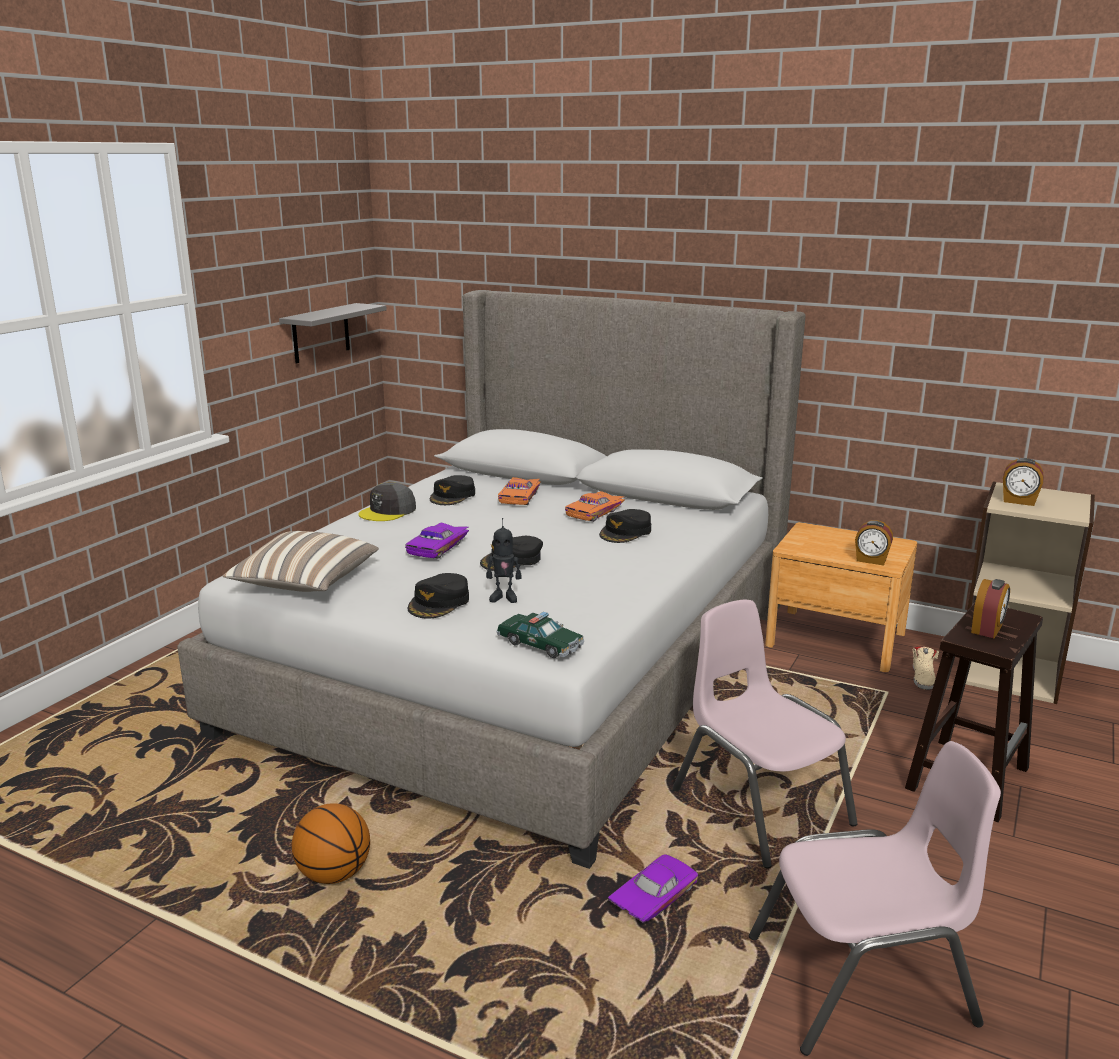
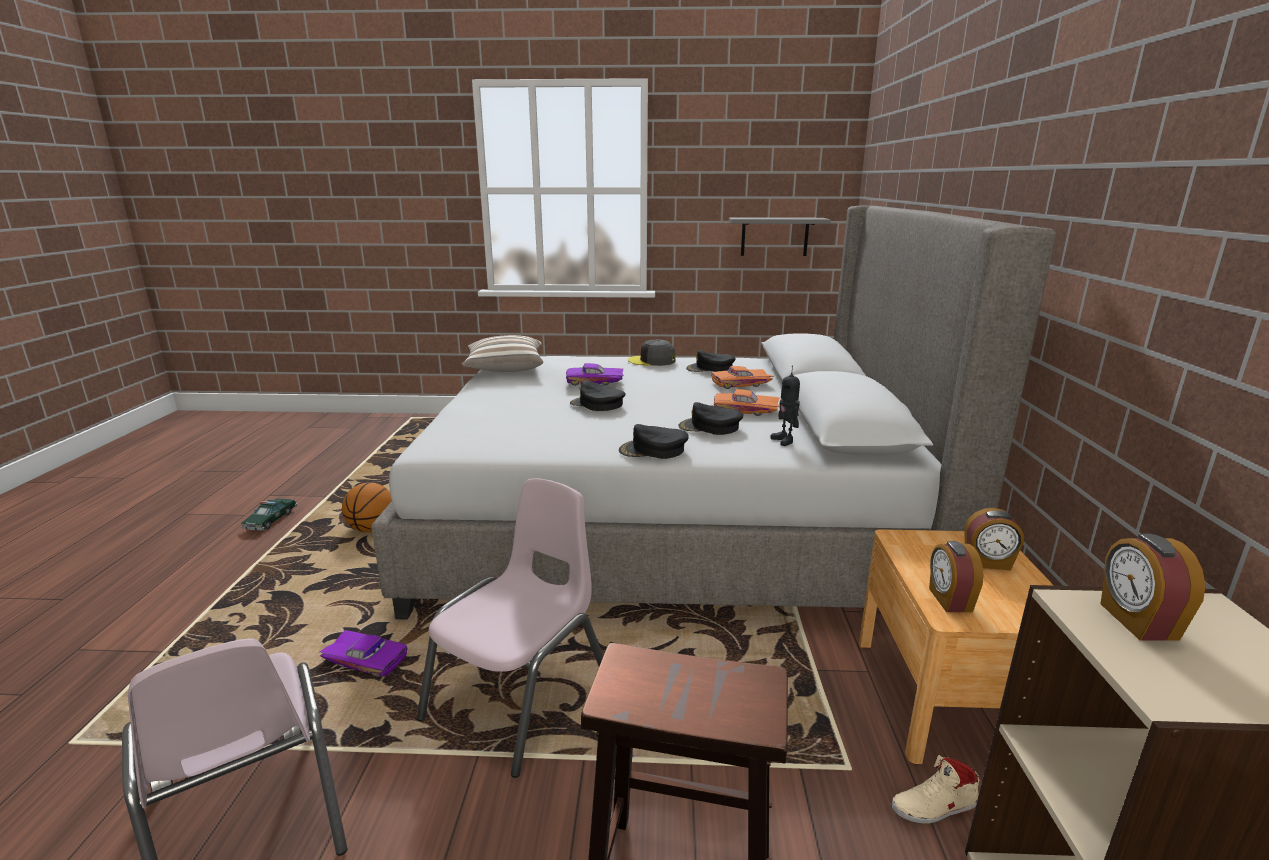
camera: 65 degrees right, 0 degrees up
(439, 603) = (498, 401): black cap -> black cap (653, 450)
(504, 597) = (523, 414): toy robot -> toy robot (785, 440)
(540, 645) = (442, 438): toy car -> toy car (270, 520)
(987, 629) = (678, 684): alarm clock -> alarm clock (987, 563)

